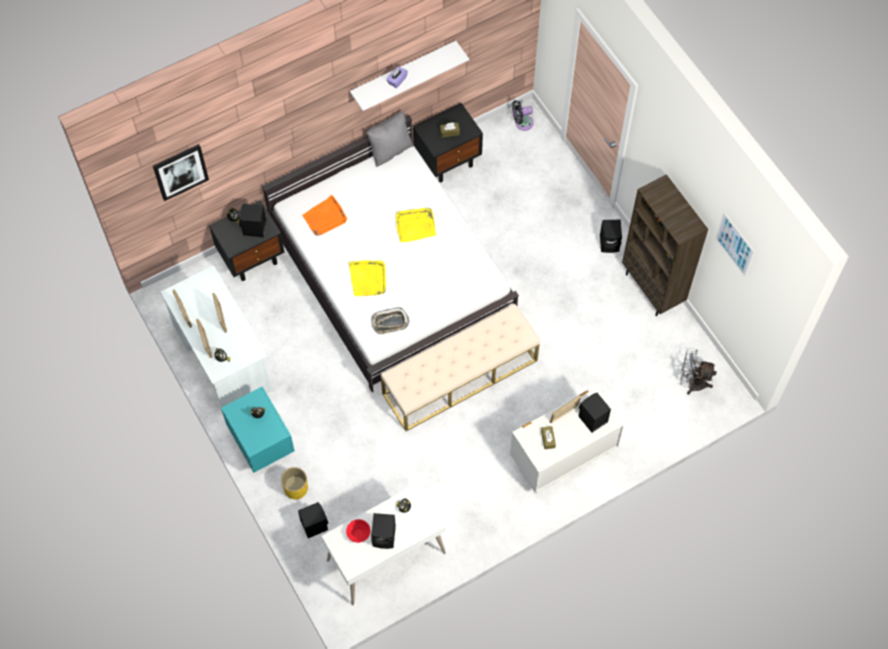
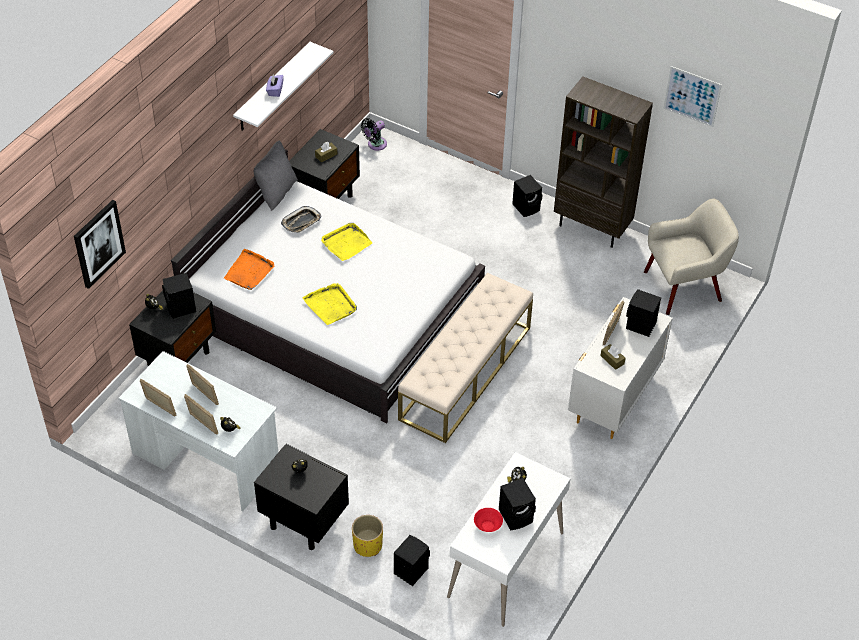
camera: 30 degrees left, 15 degrees down
(261, 445) = (303, 521): turquoise nightstand -> black nightstand
(390, 322) = (379, 333): tray -> tray (301, 222)
(692, 383) = (684, 286): grey fan -> beige armchair

